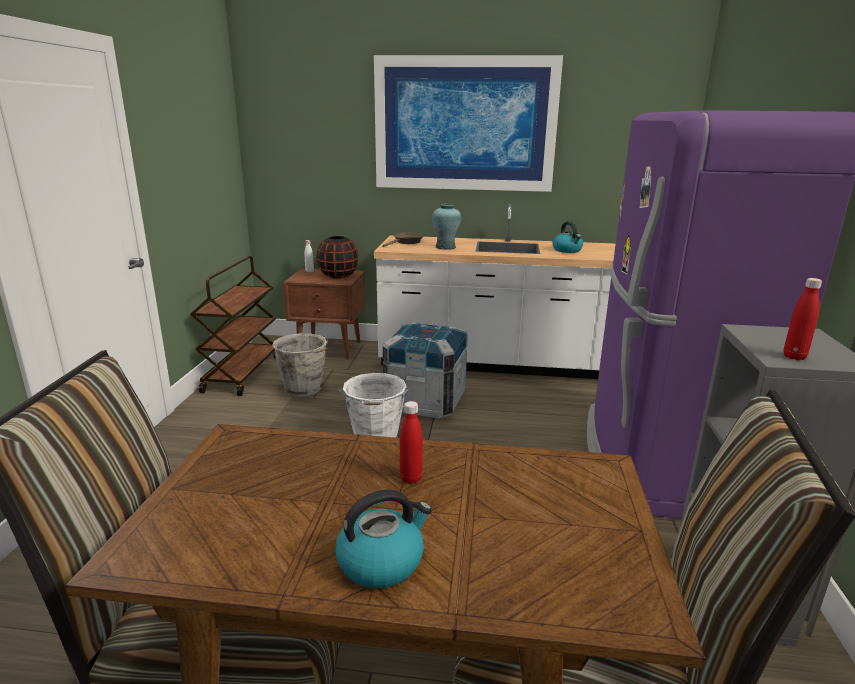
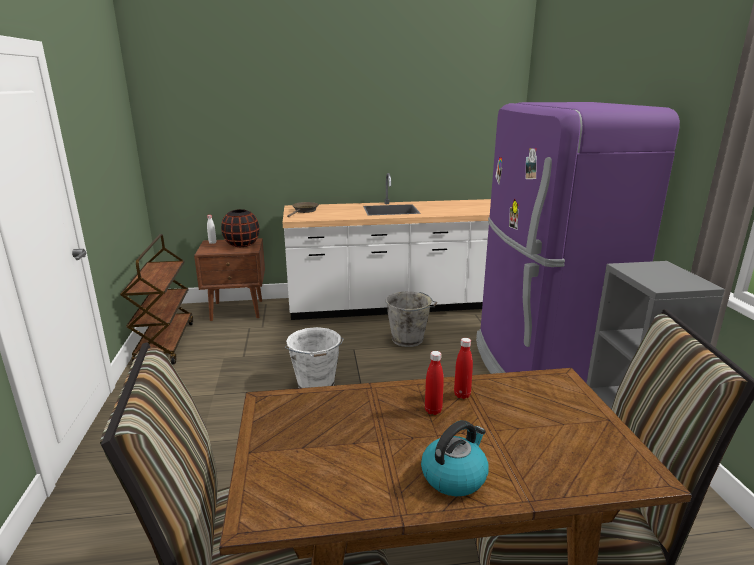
camera: 15 degrees left, 0 degrees up
(304, 389) = (231, 350): grey bucket -> grey bucket (409, 340)
(425, 402) = (343, 346): crate -> none
(445, 247) = (340, 213): turquoise vase -> none
(464, 124) = (344, 108): picture -> none
(567, 250) = (439, 208): kettle -> none
(794, 357) = (667, 283): red bottle -> red bottle (462, 395)

